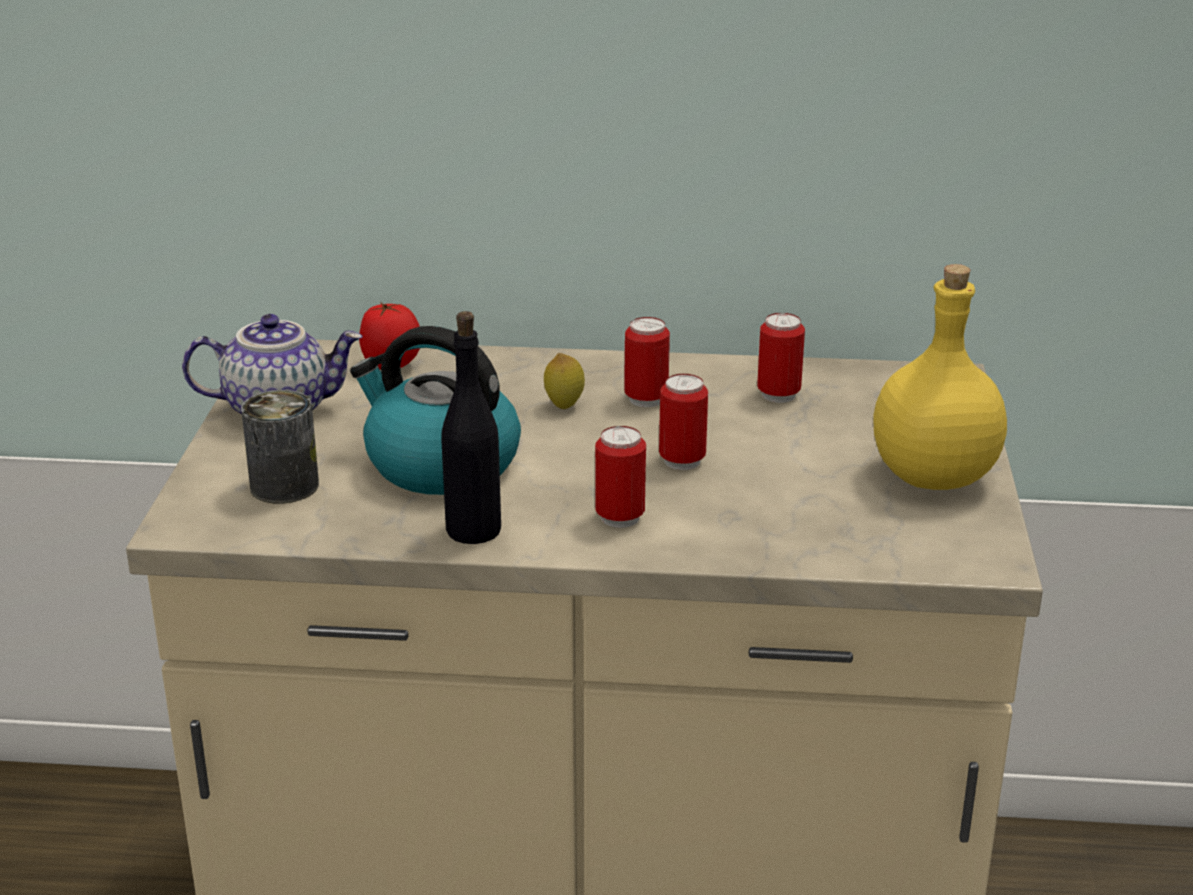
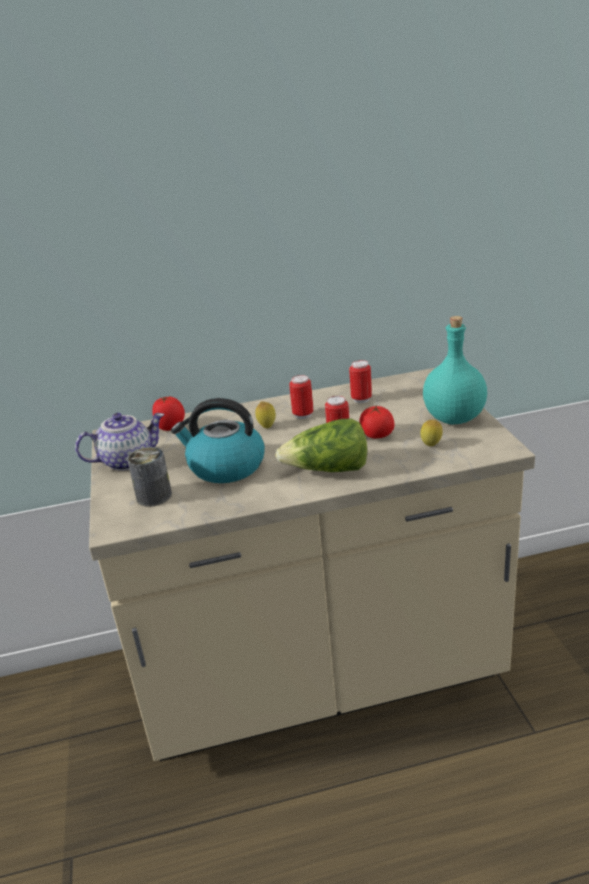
camera: 15 degrees left, 0 degrees up
(474, 530) = (263, 493): black bottle -> none
(620, 517) = (328, 470): can -> lettuce
(758, 473) = (377, 435): none -> tomato
(848, 520) = (431, 446): none -> lemon
(936, 477) = (455, 418): yellow bottle -> turquoise bottle

